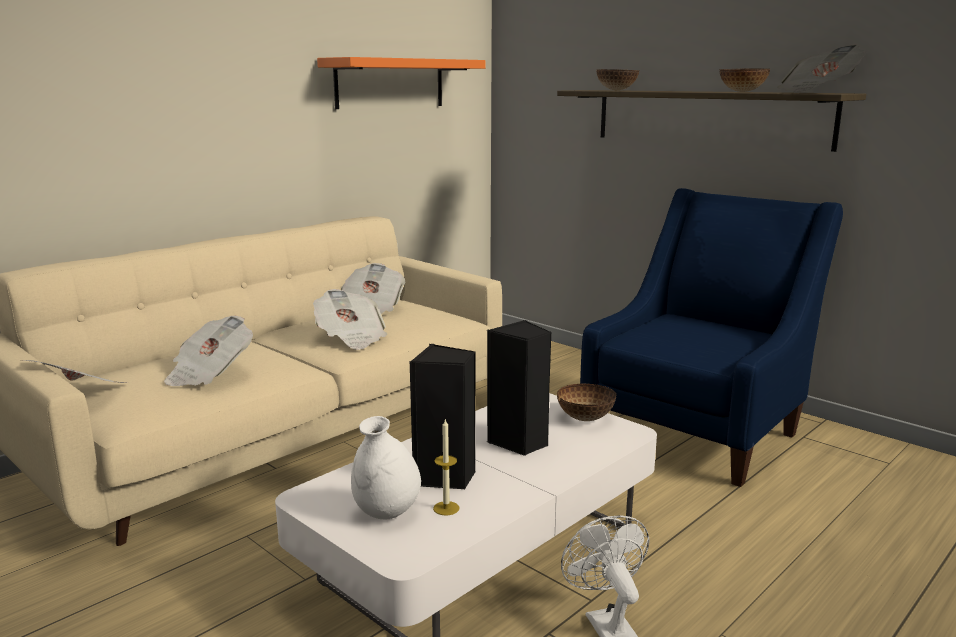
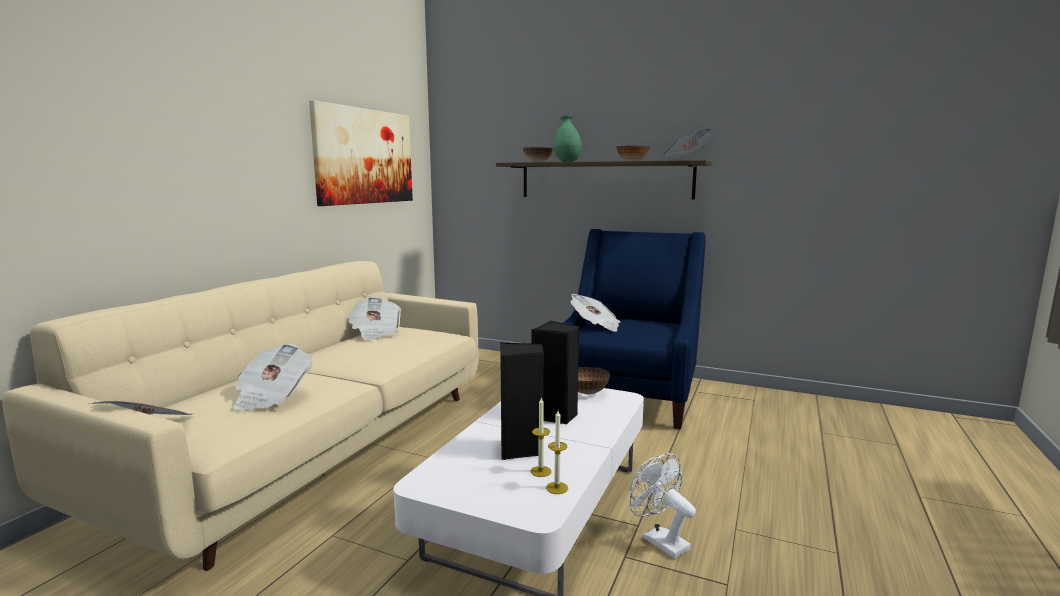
camera: 20 degrees left, 5 degrees down
(351, 338) = (375, 356): newspaper -> newspaper (595, 326)
(386, 514) = (497, 484): white vase -> none
(390, 83) = (365, 156): orange shelf -> picture
(449, 531) = (557, 488): none -> candle
(651, 91) = (567, 161): none -> green vase

